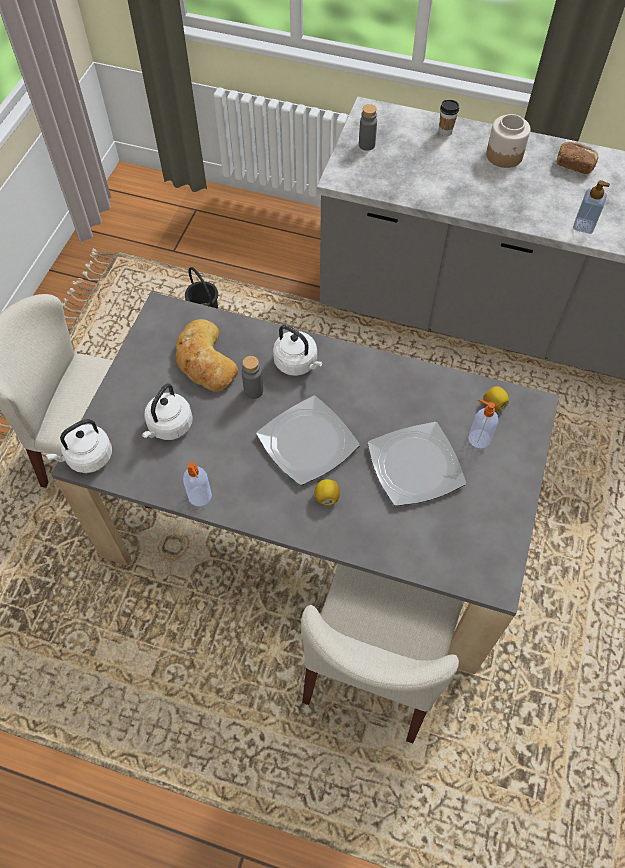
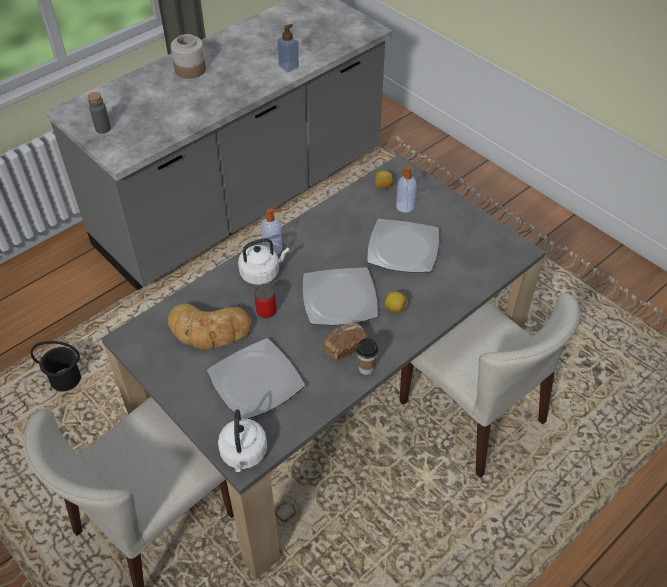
camera: 60 degrees left, 10 degrees down
(169, 427) = (257, 381): white kettle -> plate
(200, 497) = (341, 387): soap dispenser -> soap dispenser (273, 248)
(253, 391) = (266, 311): grey bottle -> can
(445, 132) = (136, 85): cup -> cup (366, 368)
(574, 165) = (233, 45): bread -> bread (344, 347)

